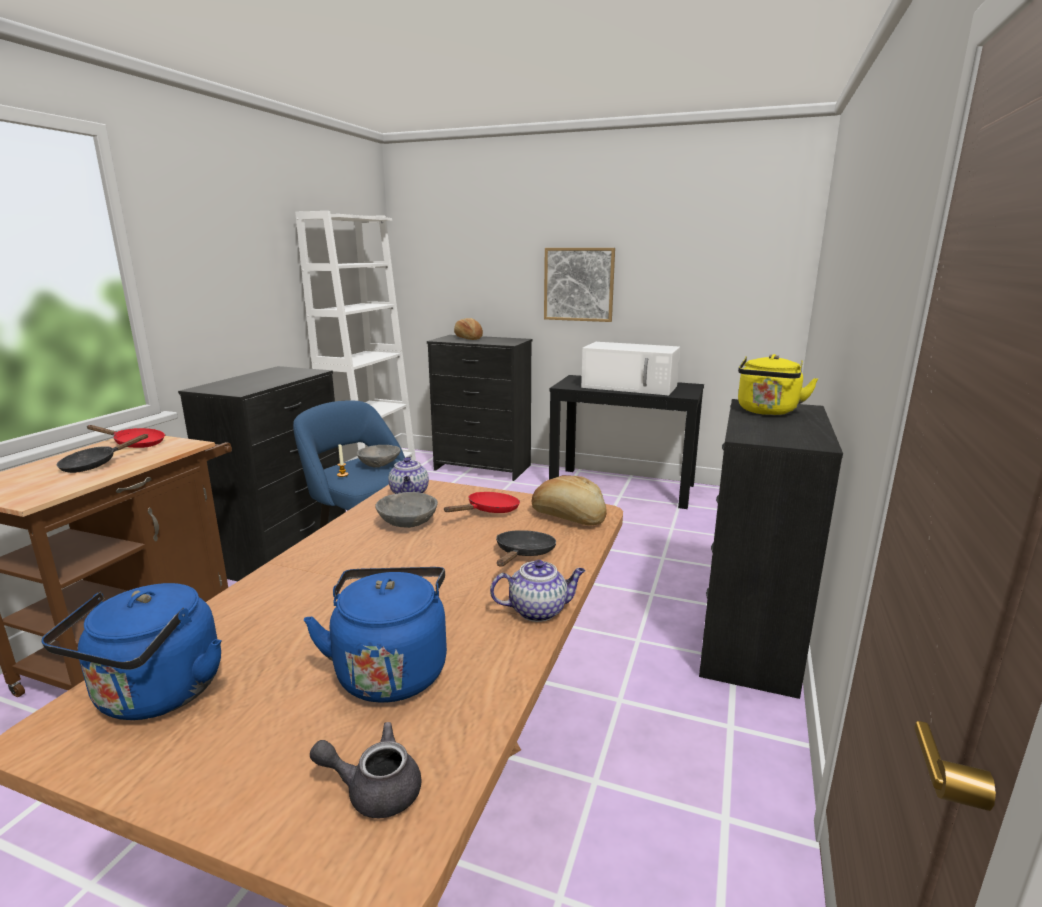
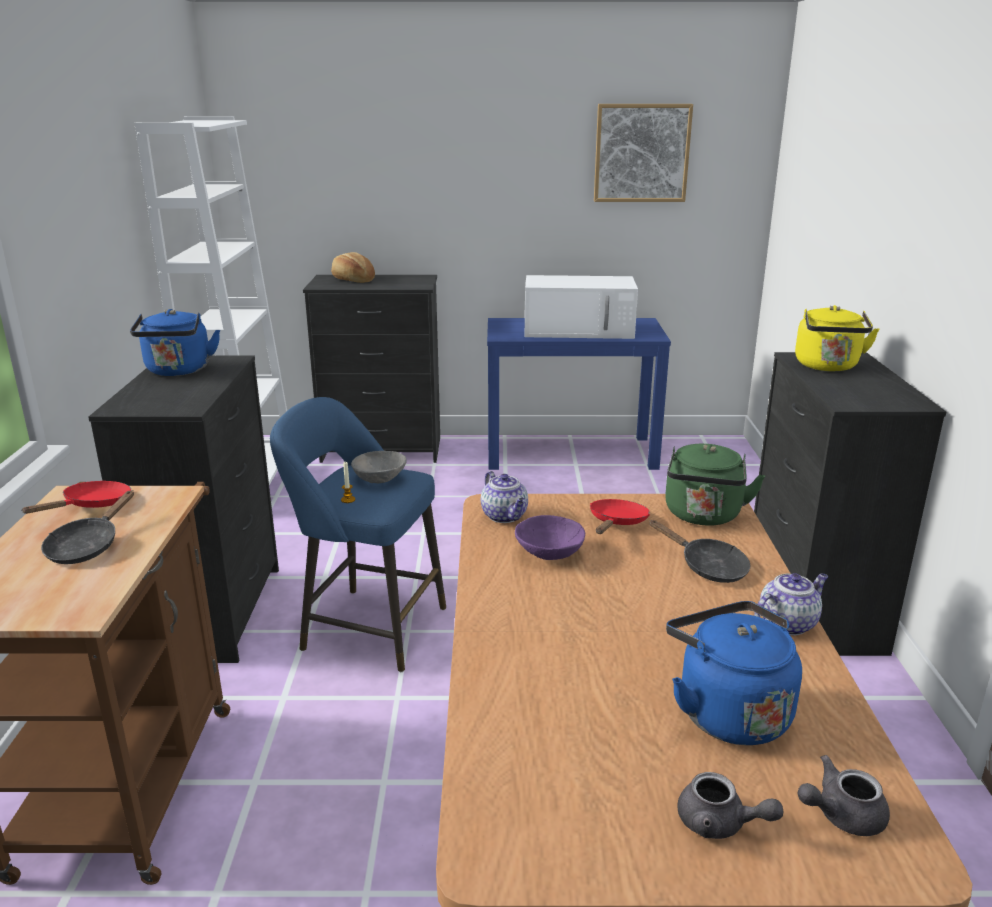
camera: 20 degrees left, 5 degrees up
(135, 444) = (92, 505): red frying pan -> red frying pan turned 45 degrees counterclockwise
(155, 696) = (542, 797): blue kettle -> blue kettle (178, 371)
(258, 762) = (720, 824): none -> grey teapot
(407, 523) = (548, 554): grey bowl -> purple bowl
(523, 554) = (707, 567): black frying pan -> black frying pan turned 135 degrees clockwise
(568, 517) = (703, 516): bread -> green kettle
(579, 284) = (496, 201): picture -> picture (641, 153)
(622, 487) = (571, 452): black console table -> blue console table

